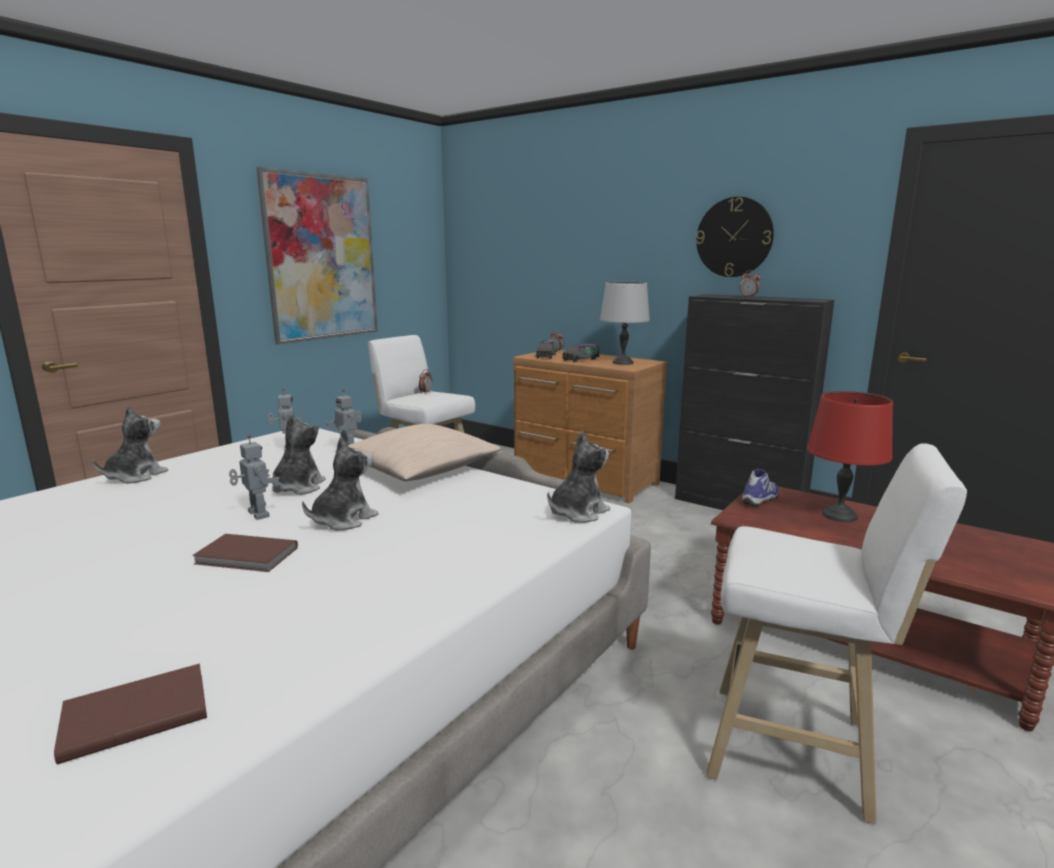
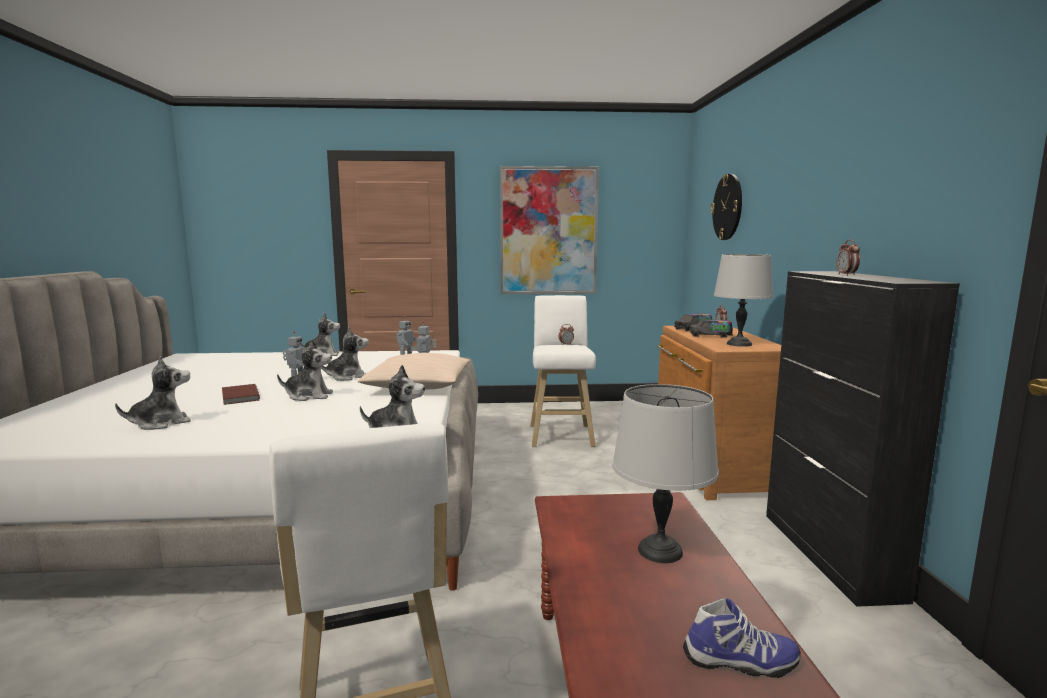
camera: 50 degrees right, 5 degrees down
(134, 714) = (66, 428): brown book -> none
(279, 626) = (161, 423): none -> plush toy
(734, 237) = (866, 198): wall clock -> wall clock (727, 207)
(761, 500) = (629, 504): shoe -> shoe (740, 663)
(840, 515) = (659, 551): red table lamp -> grey table lamp

